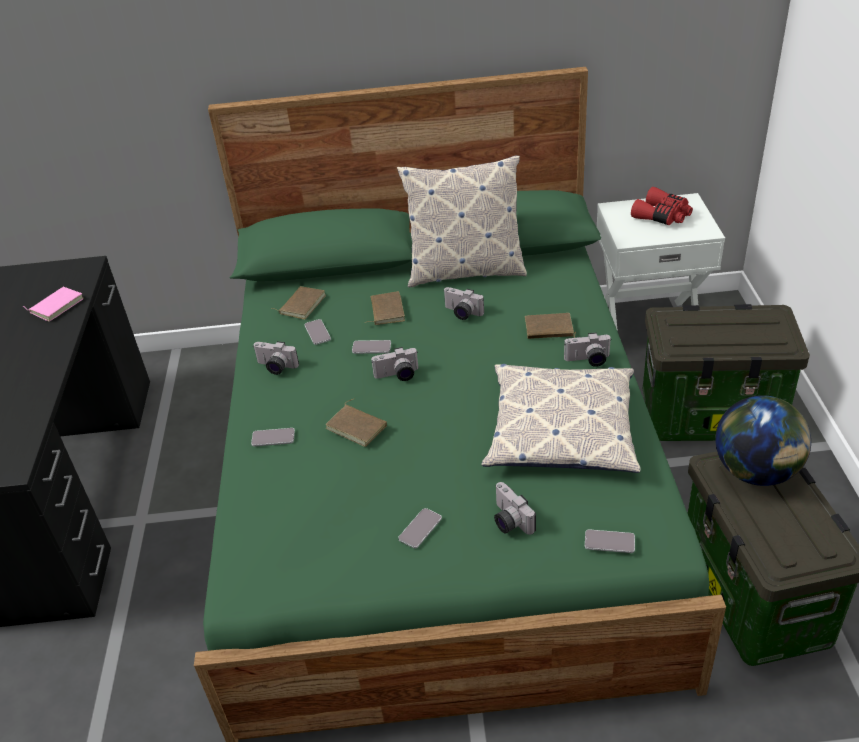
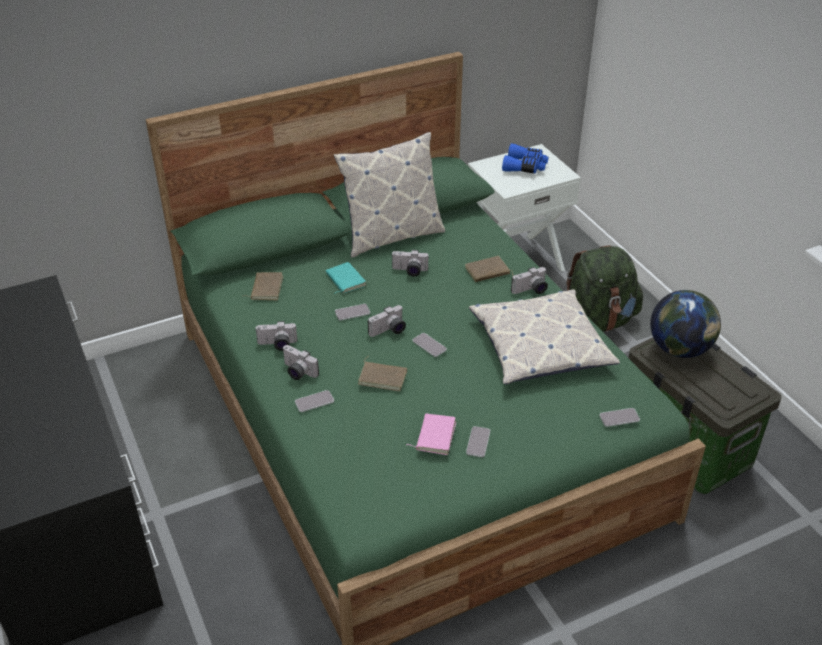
camera: 25 degrees left, 0 degrees up
(56, 305) = (39, 329): pink book -> pink book (434, 435)
(317, 332) = (296, 309): phone -> phone (429, 345)
(386, 311) = (344, 280): brown book -> turquoise book
(508, 521) = (540, 420): camera -> camera (297, 372)
(662, 216) = (525, 166): red binoculars -> blue binoculars
(712, 416) = (596, 322): storage box -> green backpack

